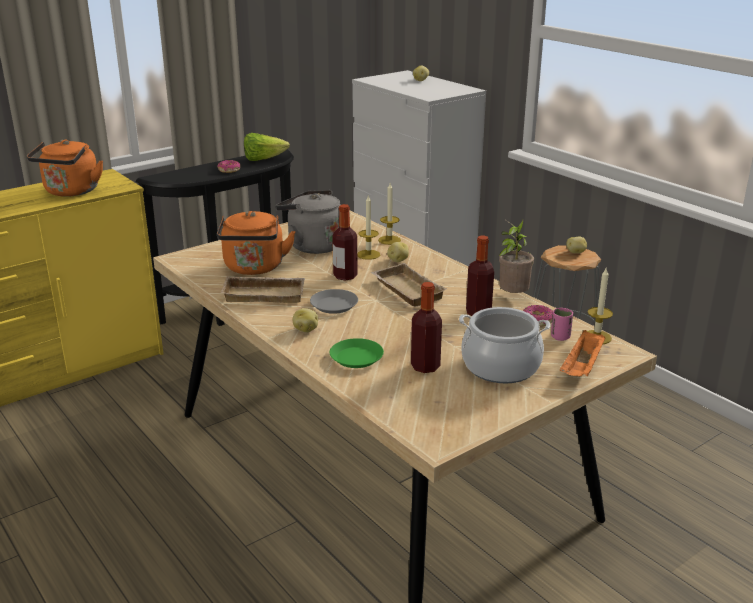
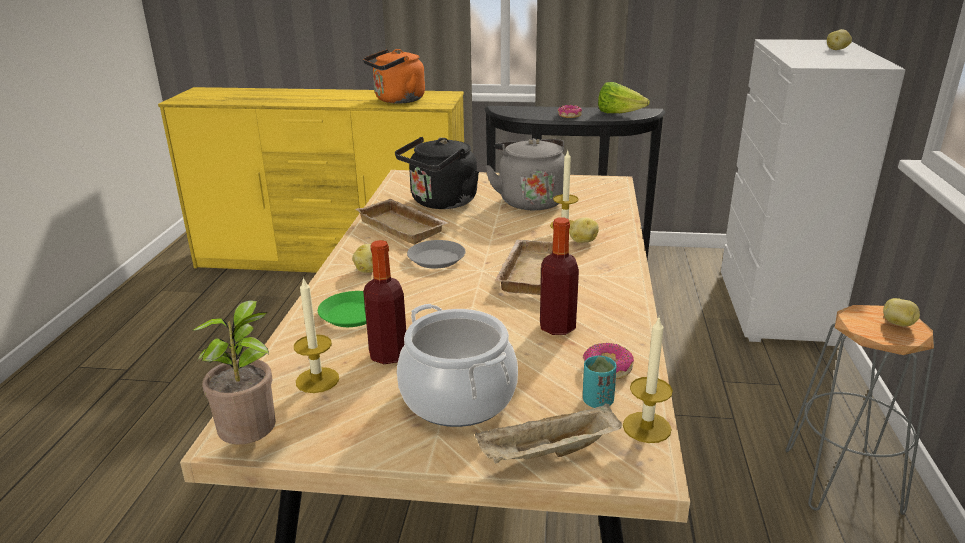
camera: 45 degrees right, 0 degrees up
(254, 268) = (441, 203): orange kettle -> black kettle
(345, 276) = (501, 237): bottle -> none
(389, 240) = (614, 219): candle -> candle (317, 380)
(512, 297) = (632, 328): potted plant -> potted plant (253, 443)
(560, 337) = (597, 401): pink cup -> turquoise cup
(582, 368) = (548, 454): orange tray -> beige tray

